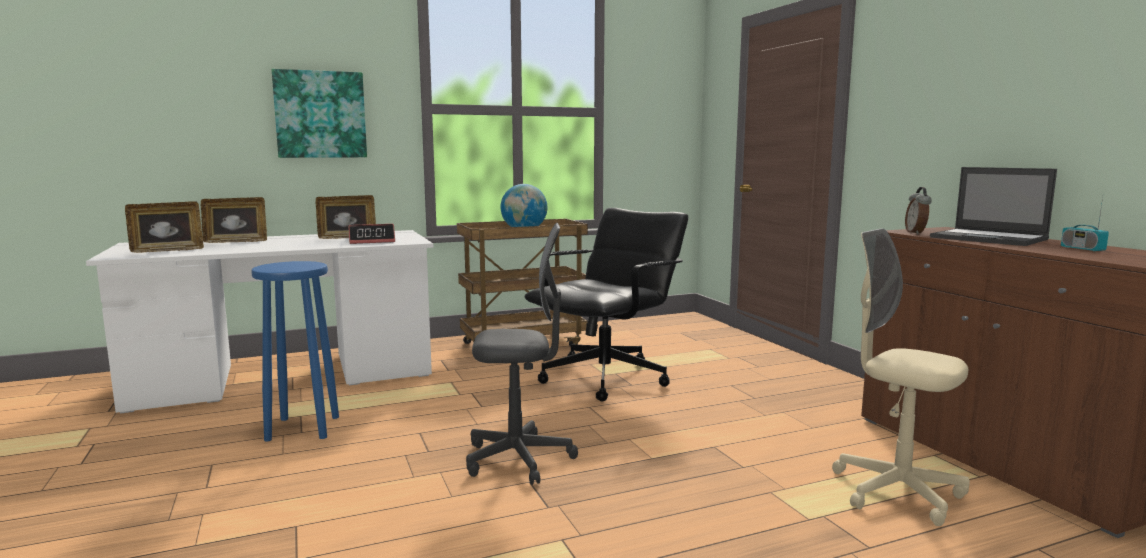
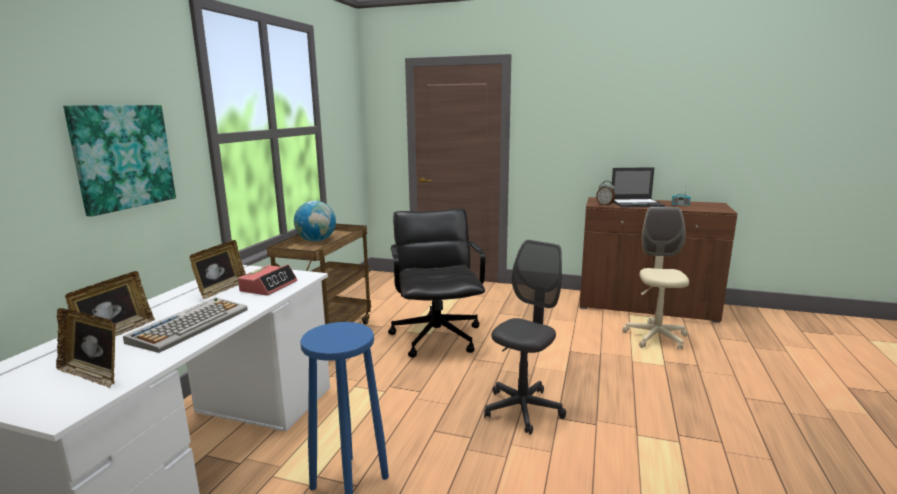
camera: 50 degrees left, 5 degrees up
(167, 250) = (93, 375): picture frame -> picture frame turned 105 degrees clockwise
(267, 246) = (190, 325): none -> keyboard
(896, 492) = (655, 337): beige office chair -> beige office chair turned 105 degrees clockwise

